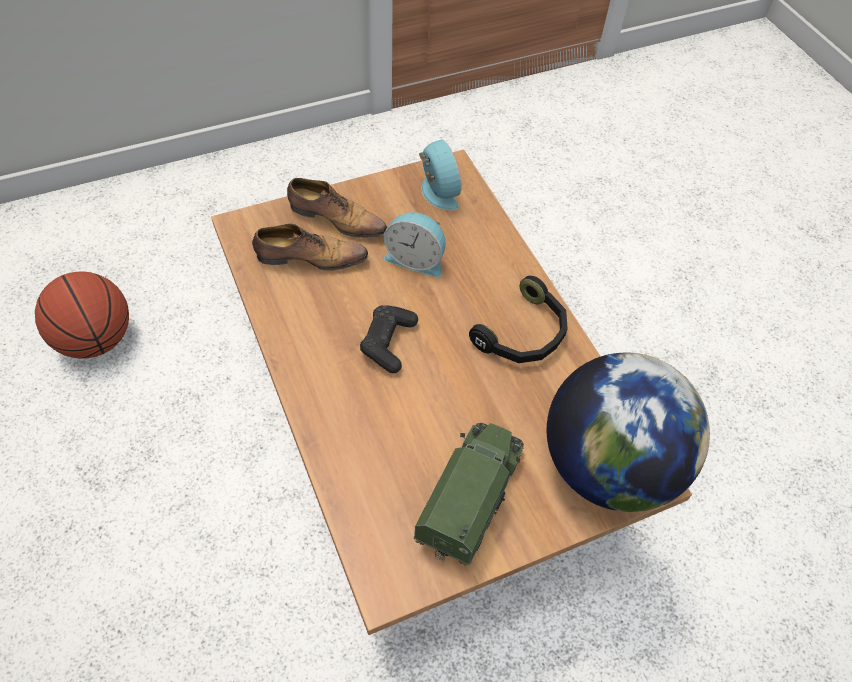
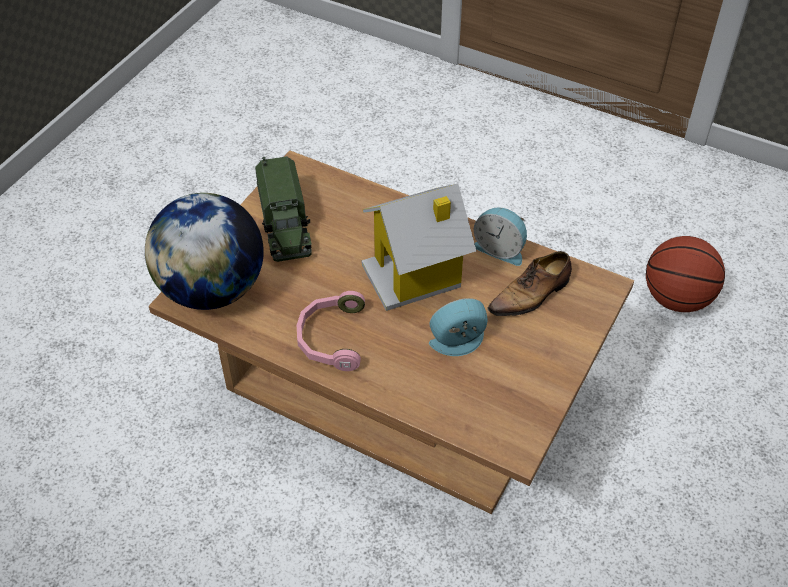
camera: 145 degrees right, 5 degrees down
(336, 219) = (550, 335): shoe -> none
(388, 343) = (416, 275): black game controller -> toy house
(437, 192) = (504, 413): alarm clock -> alarm clock (500, 249)
(524, 334) = (330, 338): black headphones -> pink headphones

